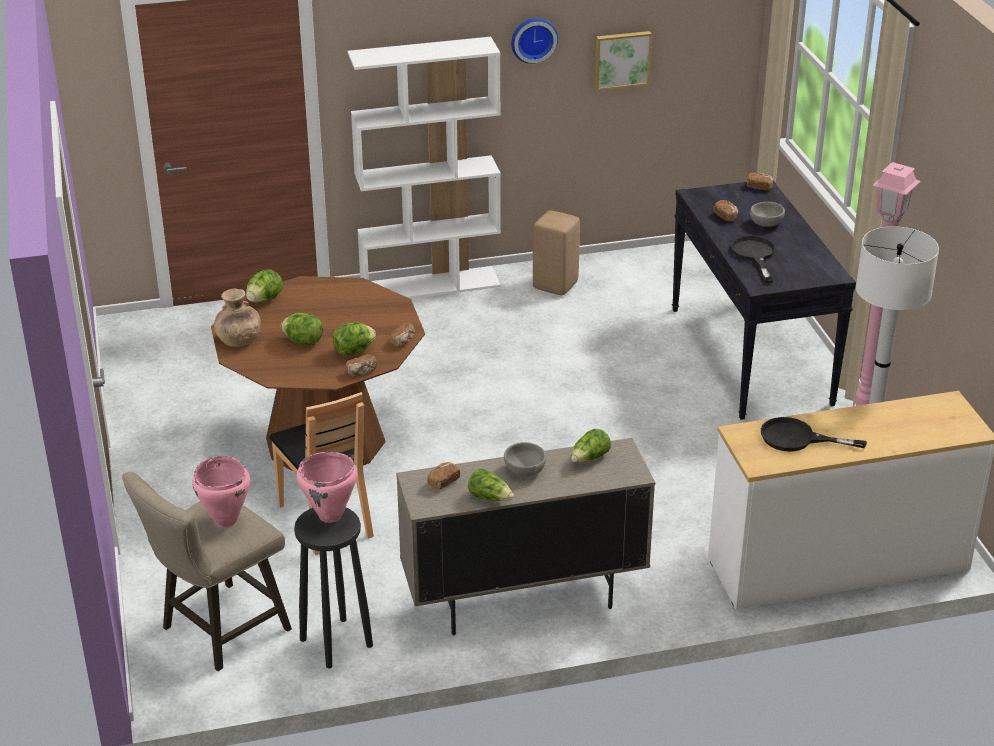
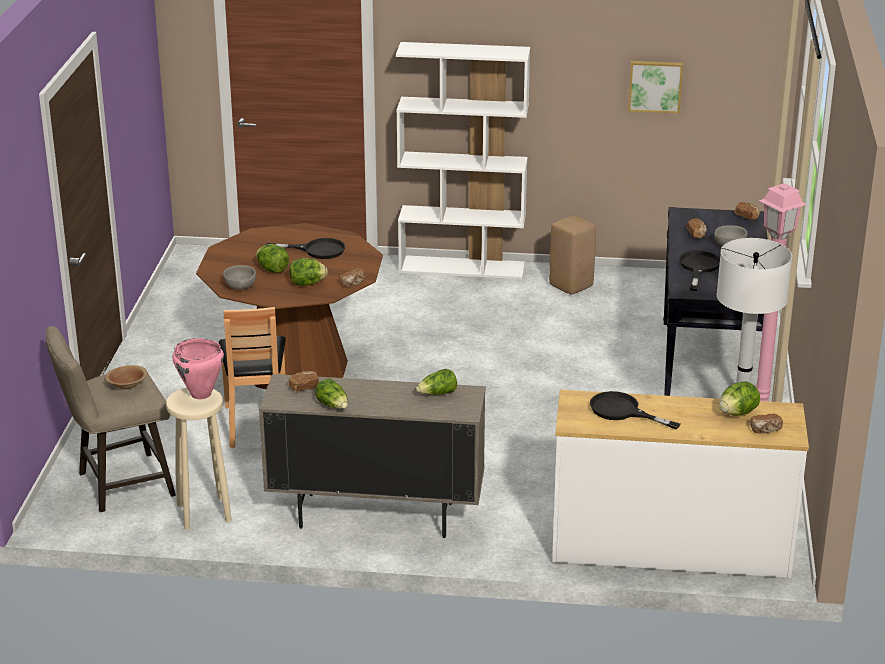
camera: 20 degrees right, 5 degrees down
(225, 520) = (127, 385): pink cooking pot -> brown bowl
(239, 340) = (222, 260): brown vase -> none
(265, 300) = (264, 235): lettuce -> lettuce (737, 413)
(335, 307) = (316, 250): none -> black frying pan
(336, 643) = (204, 513): black stool -> beige stool
(362, 372) = (302, 299): bread -> bread (766, 430)
(525, 469) = (377, 391): grey bowl -> grey bowl (241, 286)
(533, 39) = (571, 55): wall clock -> none

